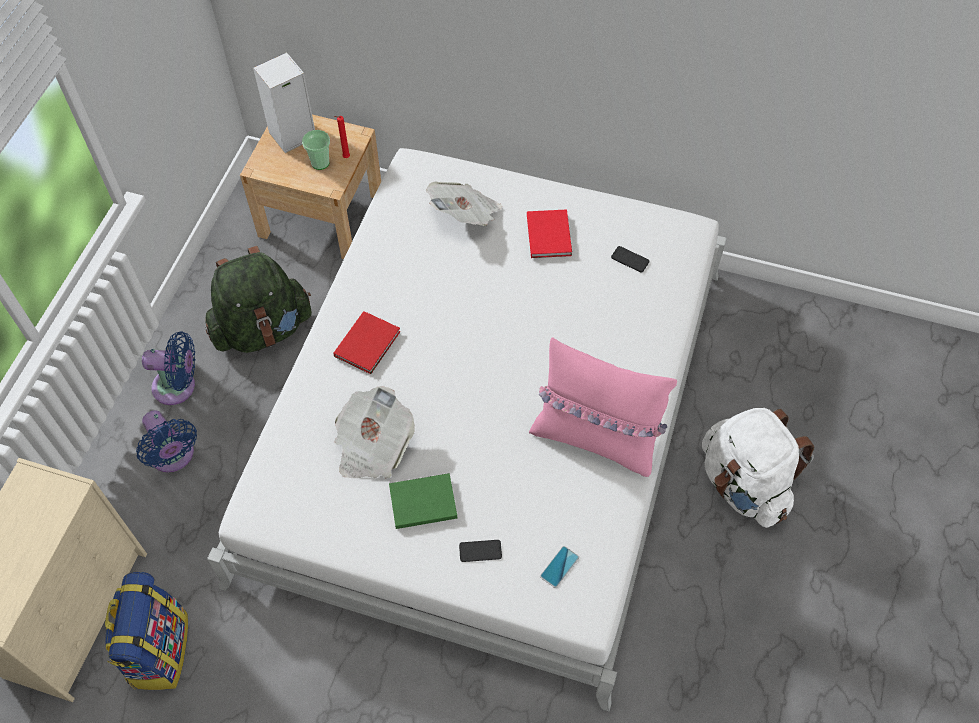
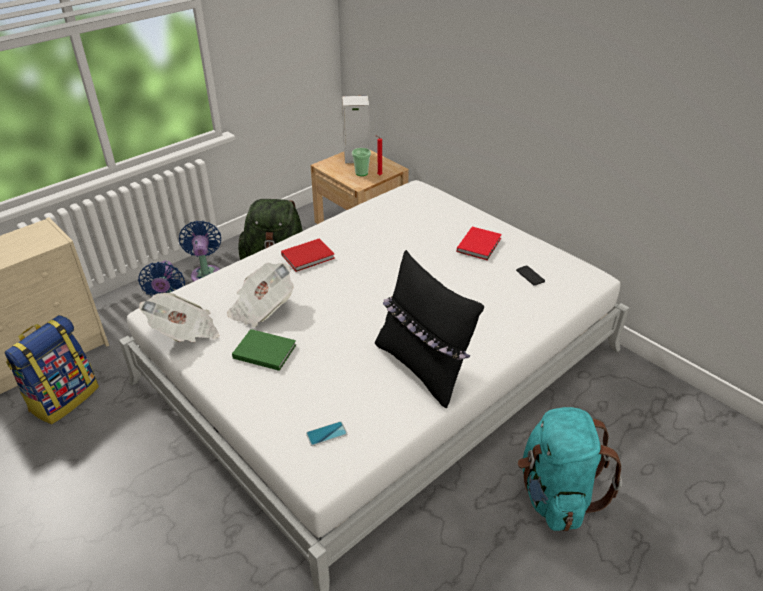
camera: 30 degrees right, 20 degrees down
(178, 386) = (206, 273): blue fan -> blue fan turned 135 degrees counterclockwise
(465, 215) = (430, 219): newspaper -> newspaper (185, 332)
(480, 551) = (277, 397): phone -> none
(595, 438) = (423, 367): pink pillow -> black pillow
(744, 484) = (555, 494): white backpack -> turquoise backpack

